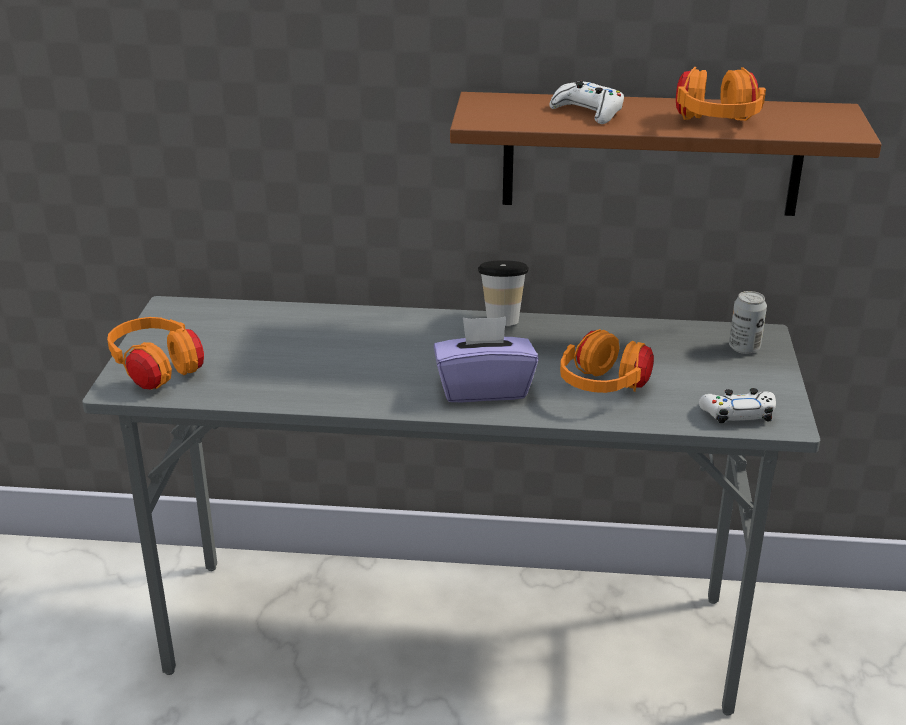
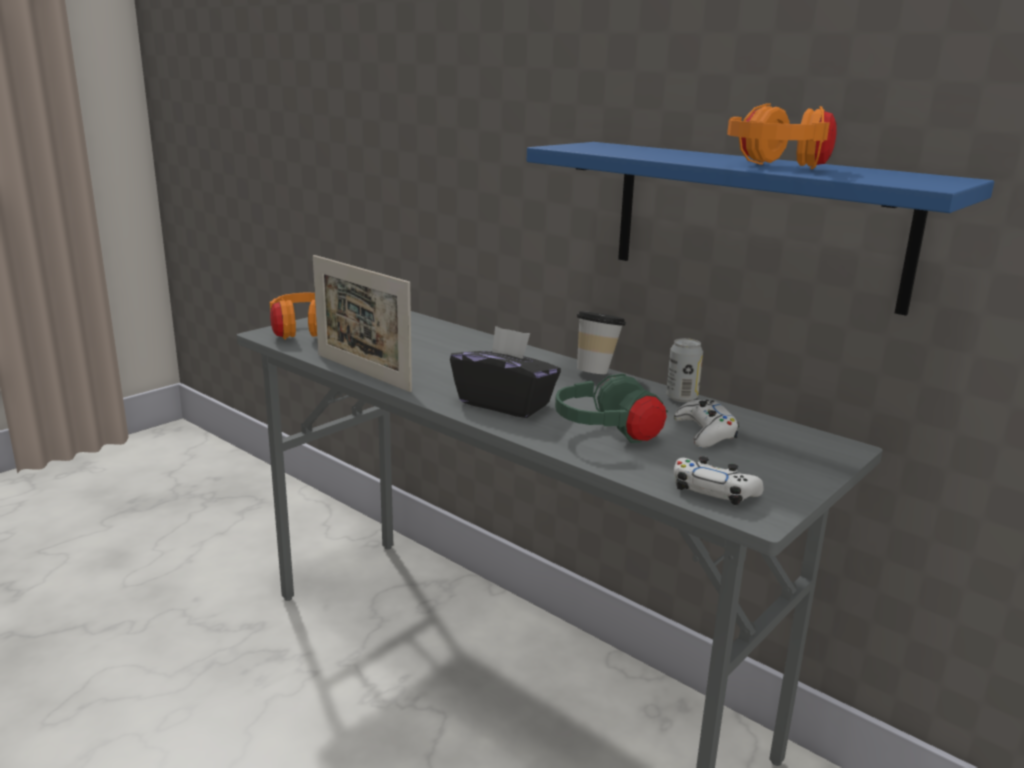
camera: 35 degrees right, 10 degrees down
(305, 402) = (362, 372): none -> picture frame
(484, 388) = (505, 403): purple tissue box -> black tissue box
(588, 112) = (670, 153): white game controller -> white game controller (705, 432)
(603, 389) = (607, 434): orange headphones -> green headphones
(651, 154) = (756, 222): brown shelf -> blue shelf
(744, 348) = (803, 450): can -> can (681, 398)

